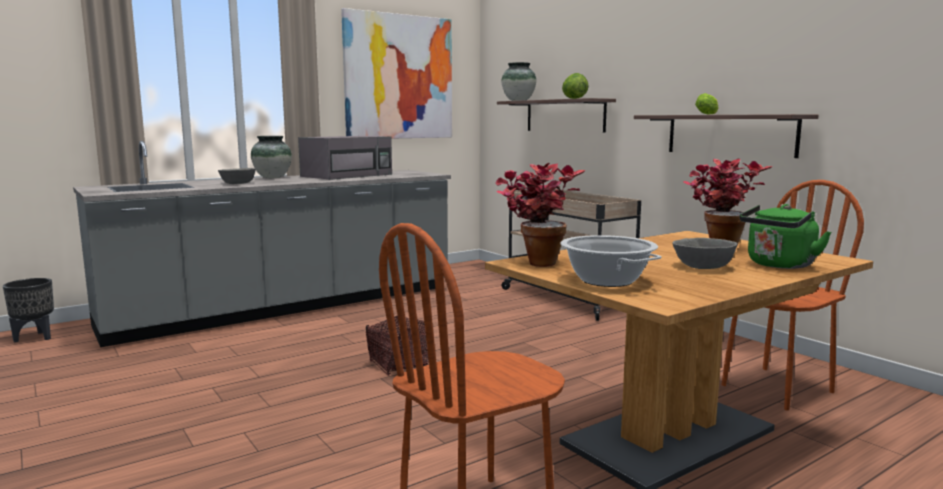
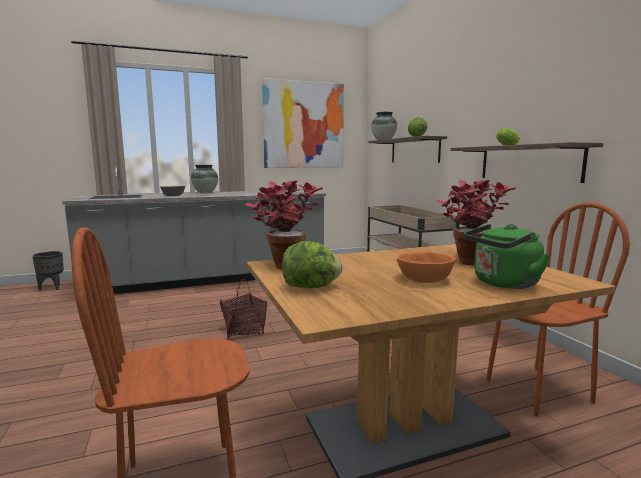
camera: 15 degrees right, 0 degrees up
(348, 175) = (256, 192): grey microwave -> none
(606, 280) = (311, 287): cooking pot -> lettuce
(702, 266) = (424, 279): grey bowl -> orange bowl

